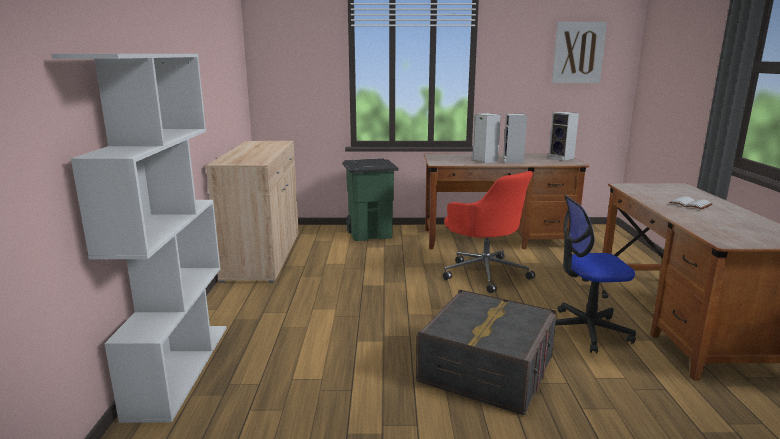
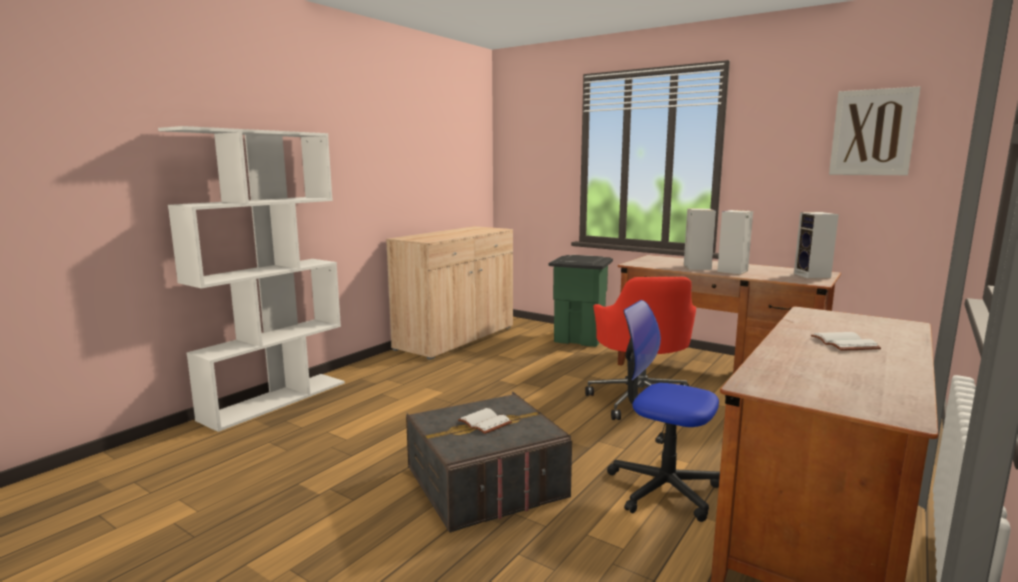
camera: 35 degrees right, 5 degrees down
(487, 320) = (483, 423): none -> white book

